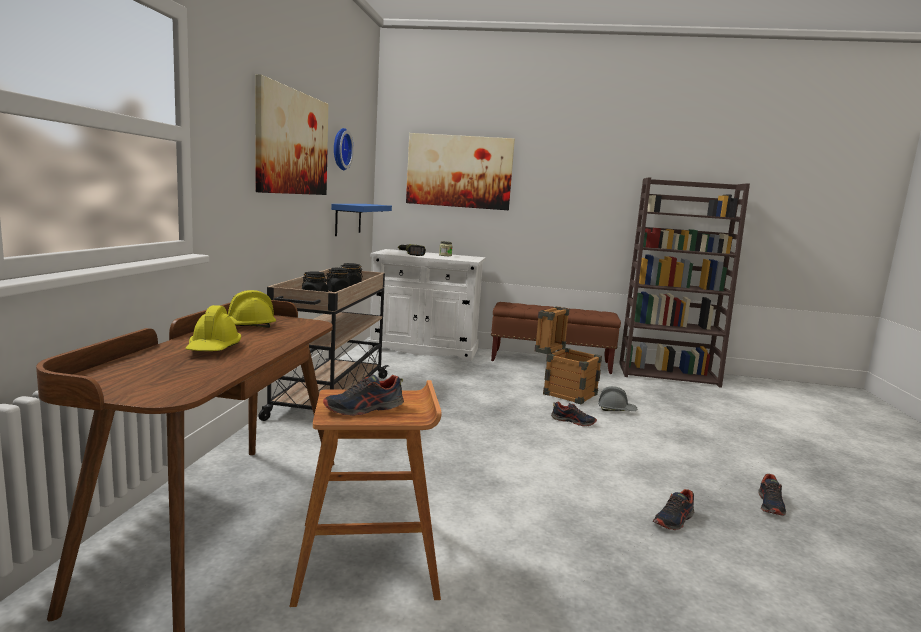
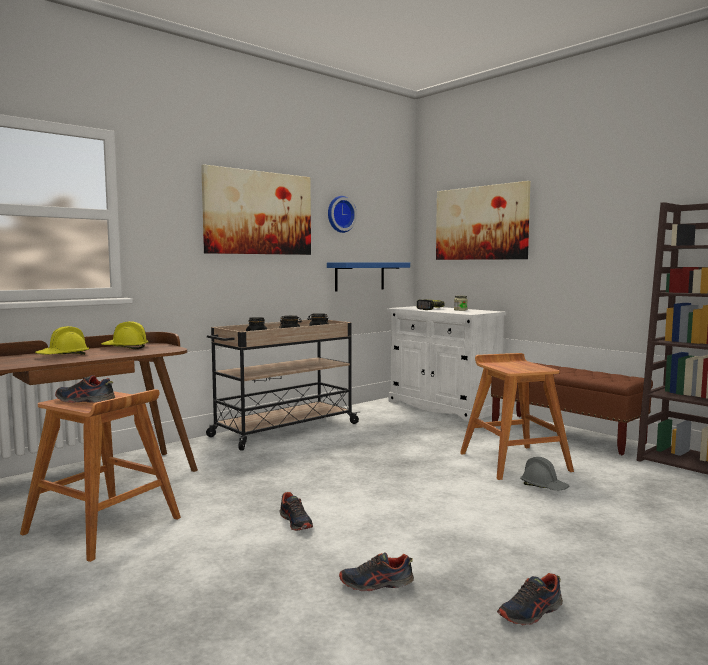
camera: 40 degrees right, 5 degrees down
(563, 392) = (513, 461): crate -> brown stool
(573, 421) = (463, 486): shoe -> shoe (296, 522)

